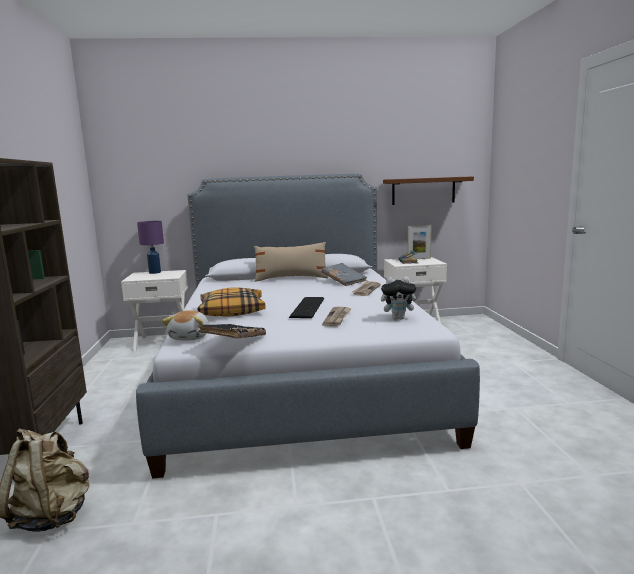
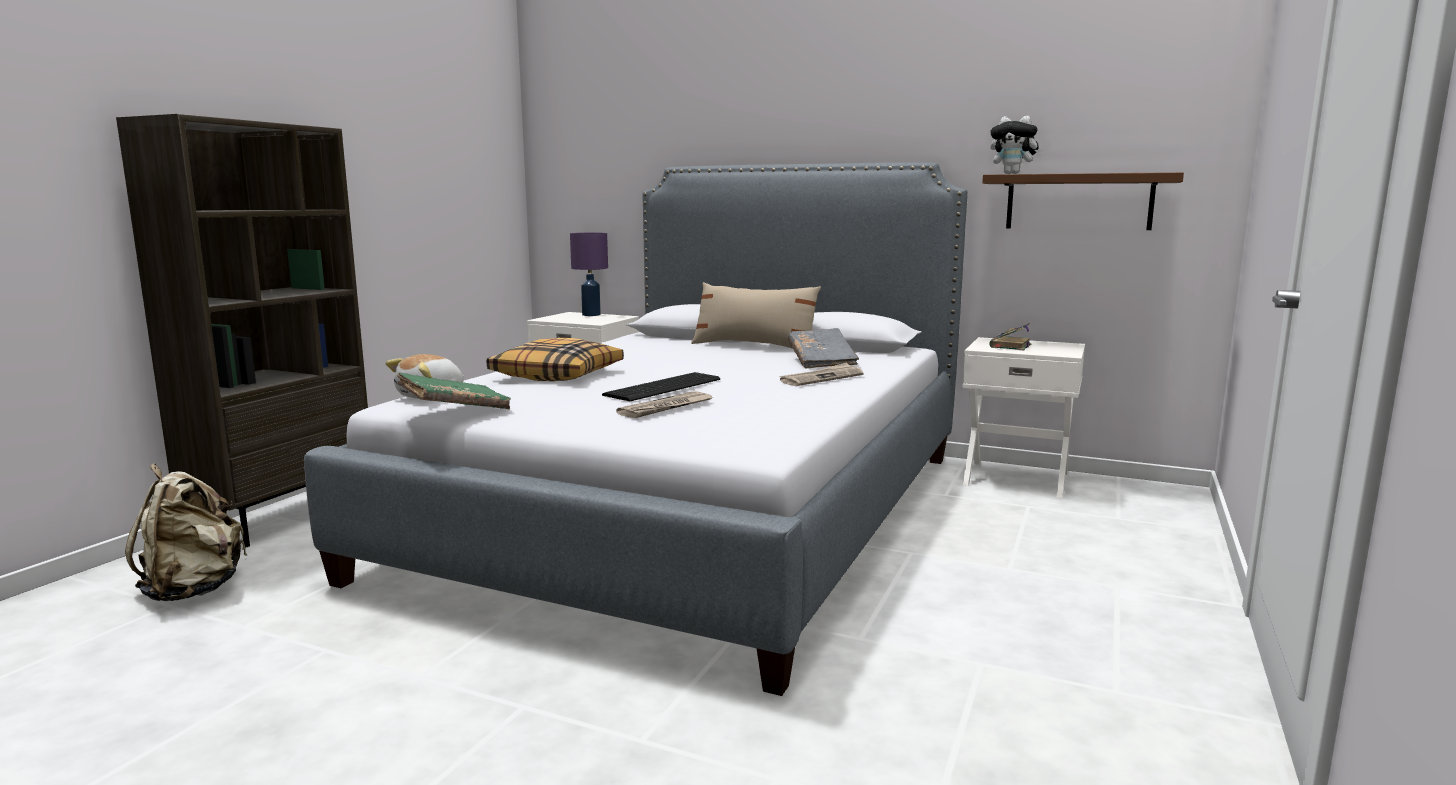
camera: 30 degrees right, 0 degrees up
(233, 341) = (455, 409): black book -> green book
(399, 318) = (755, 425): plush toy -> plush toy (1013, 174)
(419, 259) = (1047, 344): picture frame -> none

